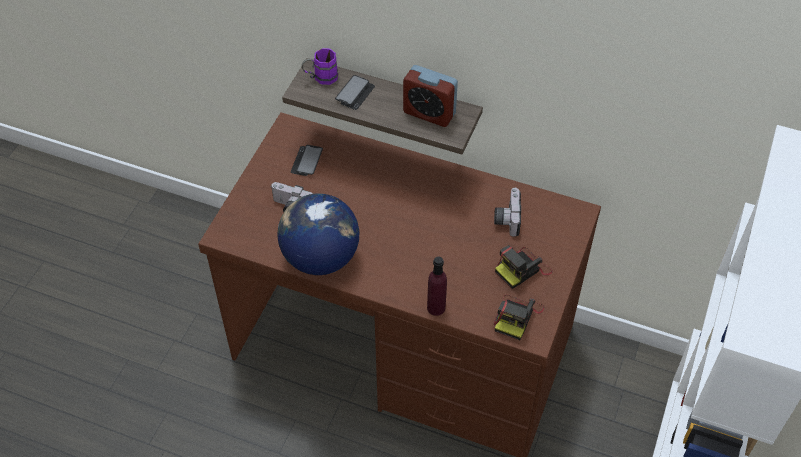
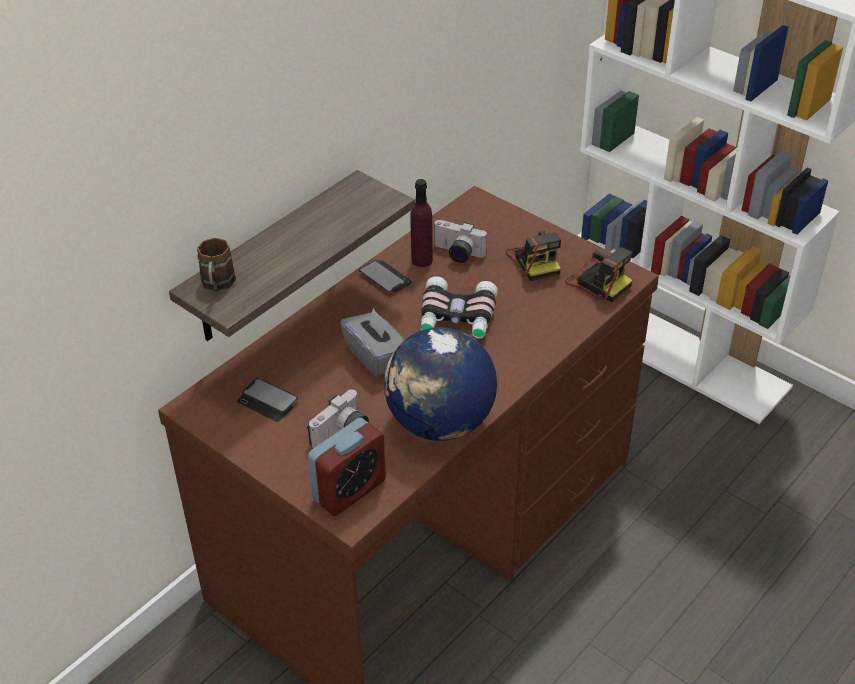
camera: 70 degrees left, 10 degrees down
(320, 78) = (217, 285): purple mug -> brown mug
(355, 93) = (267, 261): phone -> phone (385, 277)
(372, 203) = (376, 356): none -> grey tissue box
(429, 113) = (342, 210): alarm clock -> alarm clock (349, 490)
(432, 238) = (457, 318): none -> binoculars
(436, 307) = (560, 339): purple bottle -> purple bottle (422, 260)

